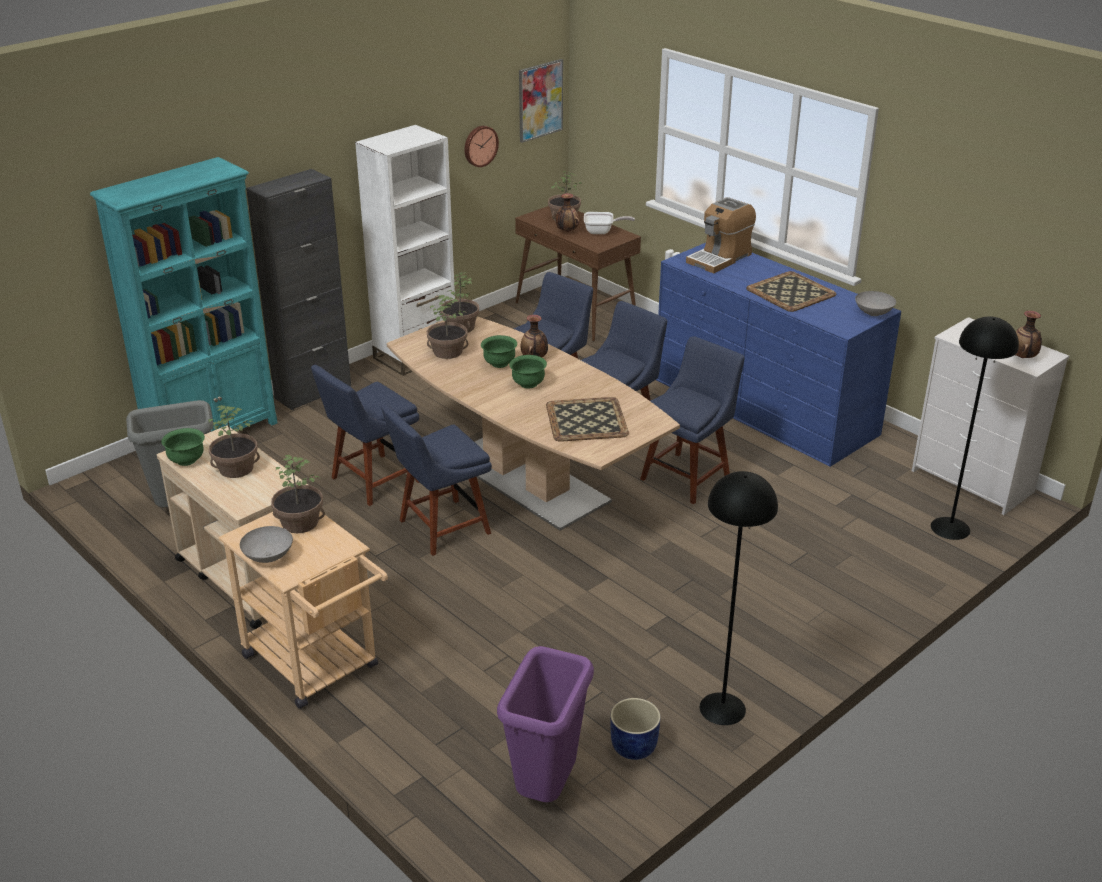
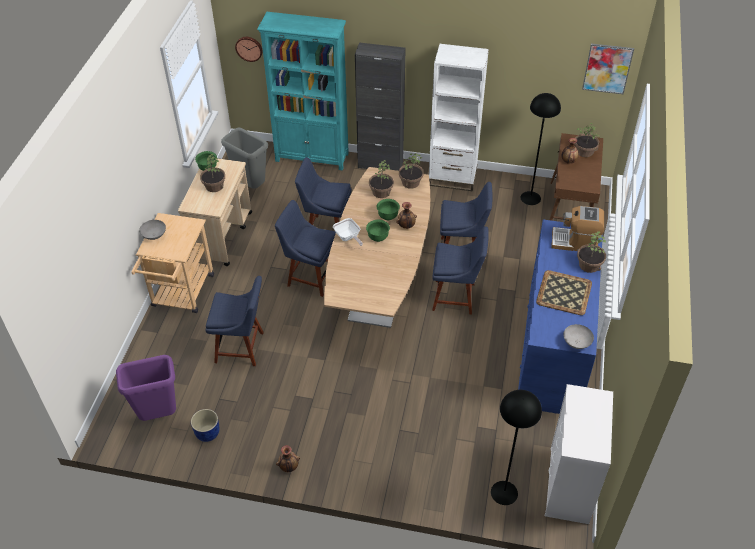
camera: 55 degrees right, 15 degrees up
(299, 523) = (185, 230): potted plant -> potted plant (588, 265)
(480, 145) = (545, 78): wall clock -> wall clock (249, 48)
(587, 420) = (363, 277): tray -> none
(602, 231) = (586, 175): frying pan -> frying pan (348, 238)
(688, 476) = (444, 347): blue chair -> blue chair (242, 347)
(723, 708) = (258, 455): black floor lamp -> black floor lamp (530, 198)
(1022, 357) = (581, 439): vase -> vase (289, 467)

